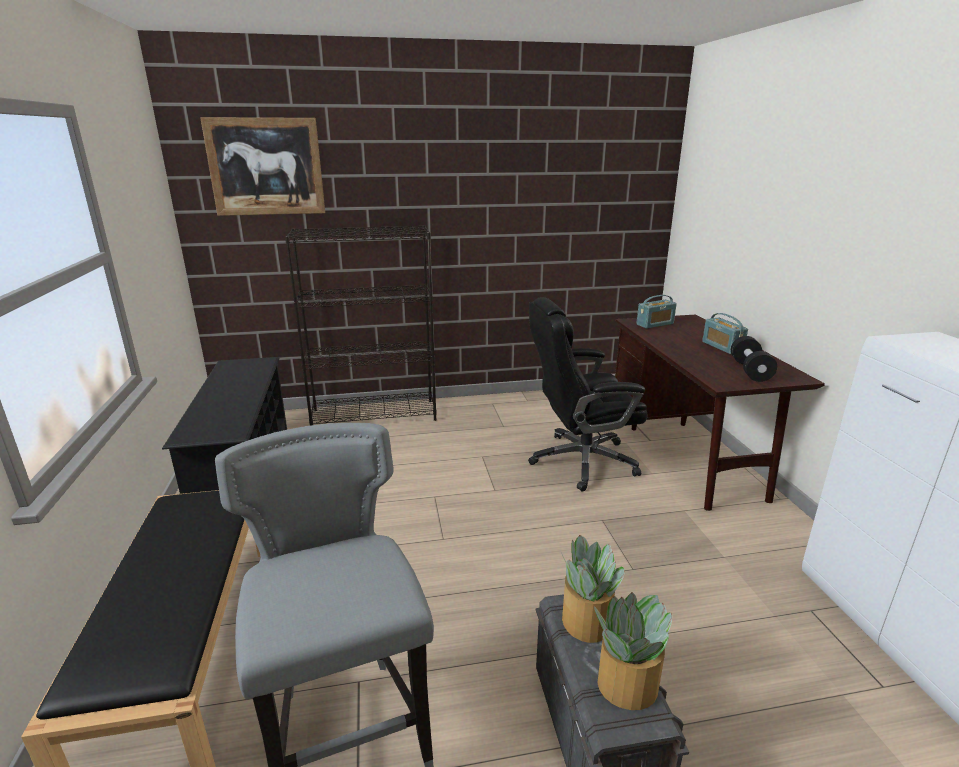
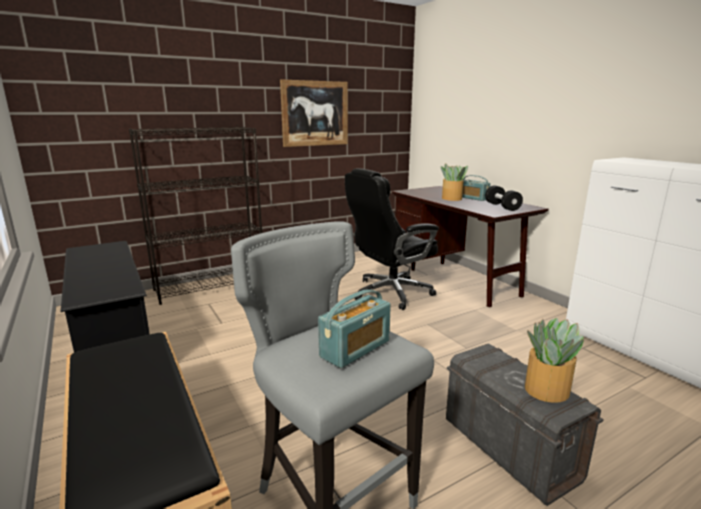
camera: 20 degrees left, 5 degrees down
(266, 167) = (102, 75): picture -> picture (315, 113)
(586, 623) = (492, 363): potted plant -> potted plant (452, 198)
(655, 324) = (420, 191): radio -> radio (355, 349)

